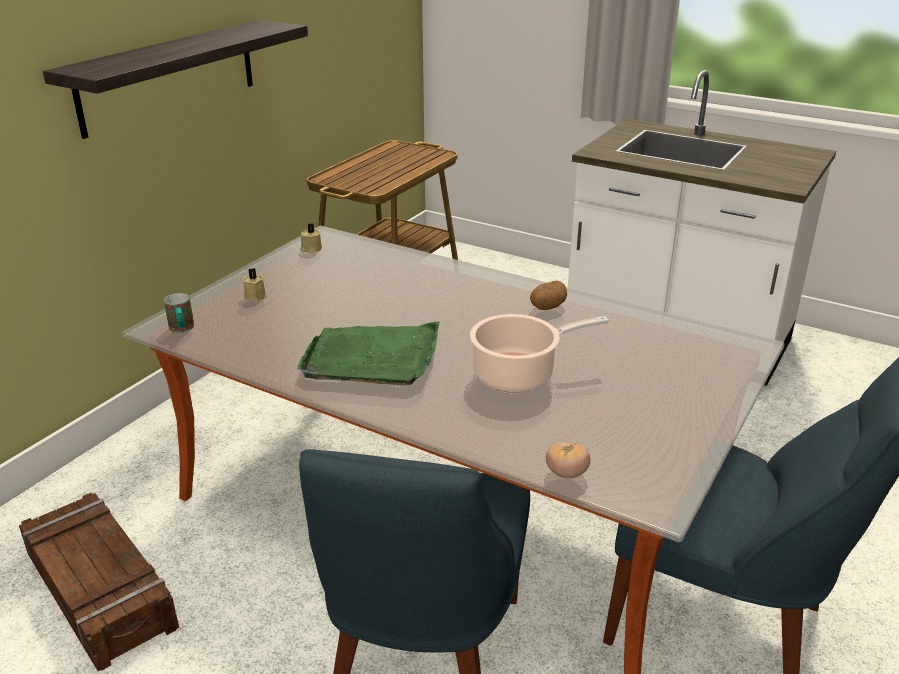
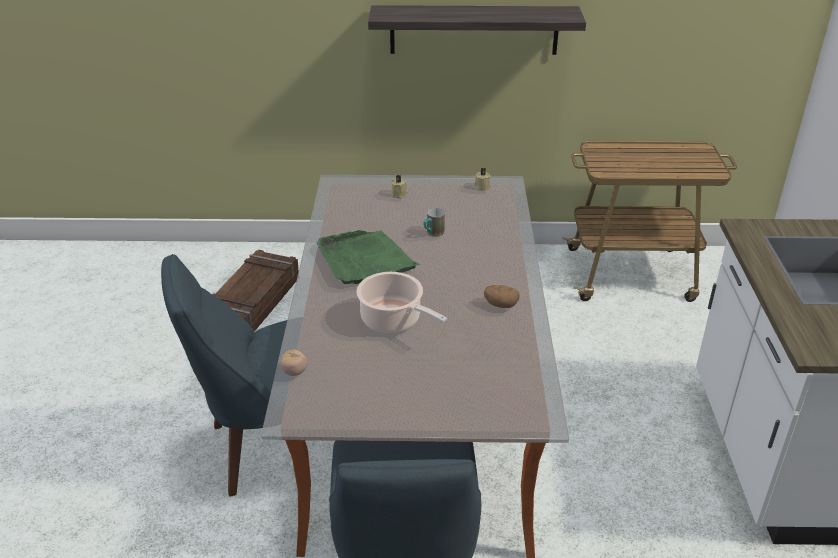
camera: 60 degrees right, 5 degrees up
(182, 329) = (338, 189): mug -> mug (432, 233)

